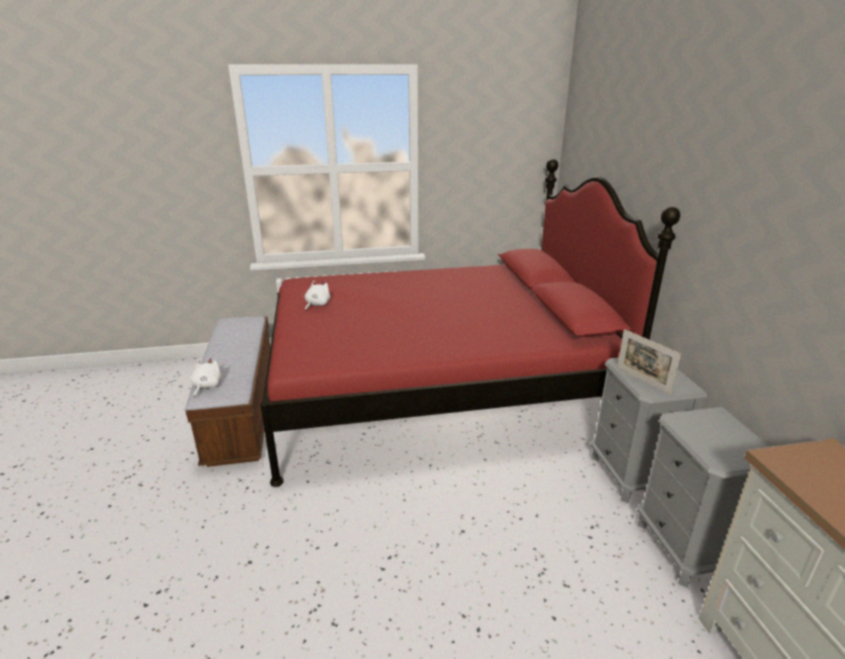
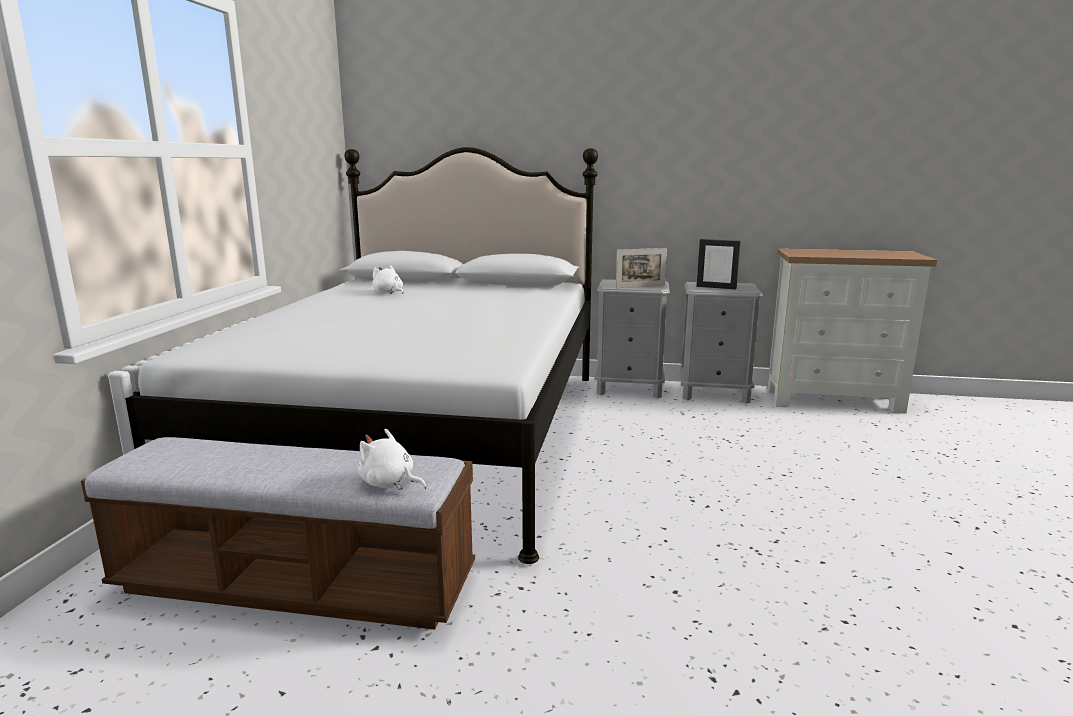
camera: 70 degrees left, 10 degrees down
(317, 304) = (315, 348): white plush toy -> white plush toy (388, 293)
(434, 391) = (422, 434): red bed -> white bed
(710, 432) = (716, 287): none -> picture frame

